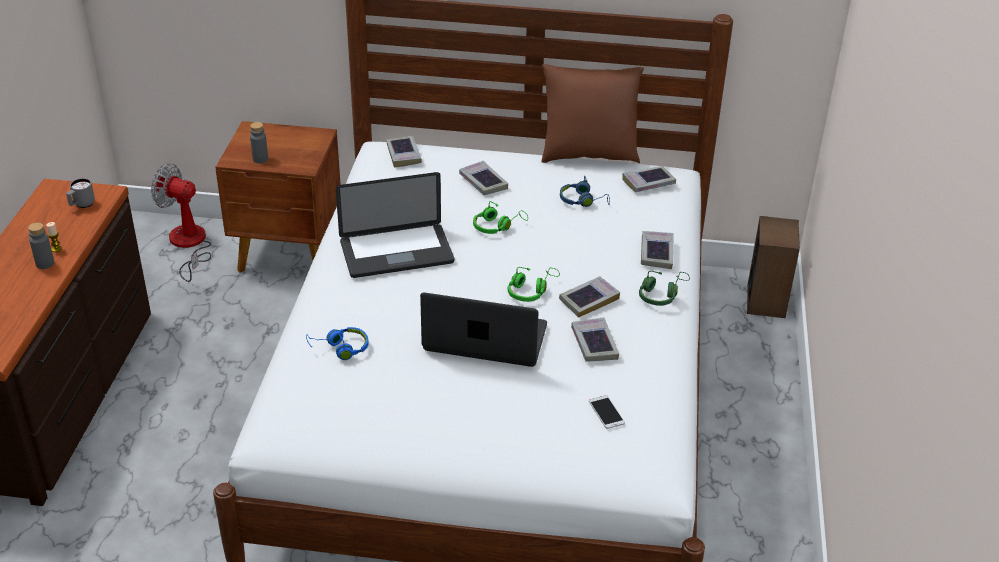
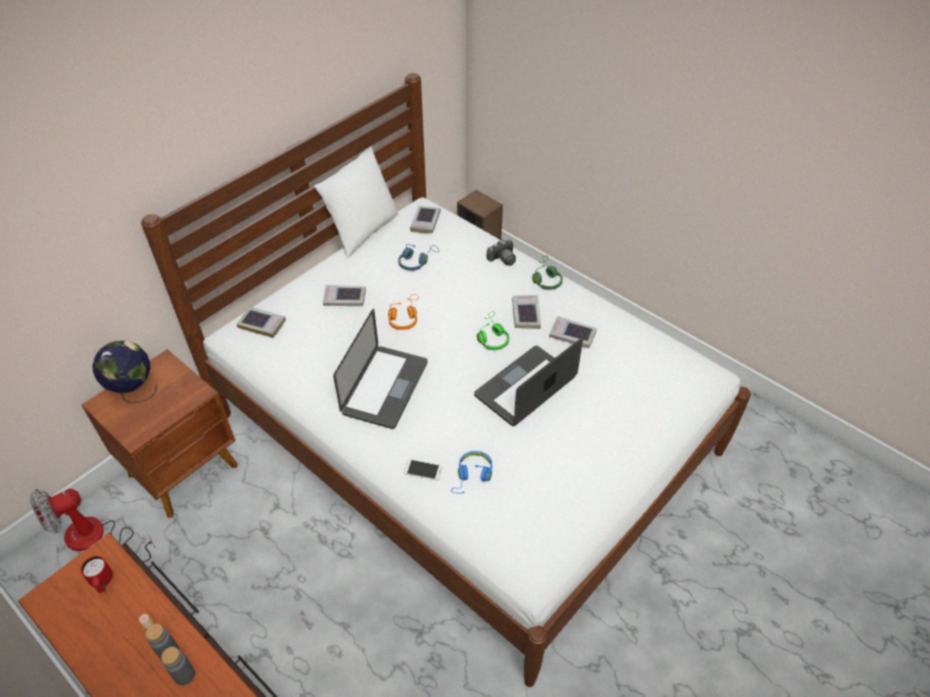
camera: 55 degrees left, 10 degrees up
(82, 205) = (102, 582): grey mug -> red mug
(260, 159) = (155, 417): grey bottle -> grey bottle (184, 675)
(276, 137) = (134, 392): none -> globe
(497, 226) = (404, 317): green headphones -> orange headphones
(588, 155) = (362, 232): brown pillow -> white pillow
(606, 412) = (641, 364): phone -> phone (423, 470)
(656, 253) = (502, 258): book -> camera

